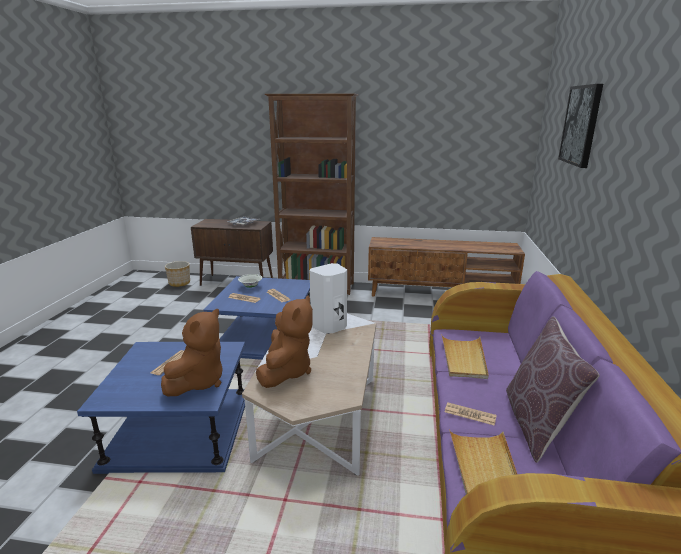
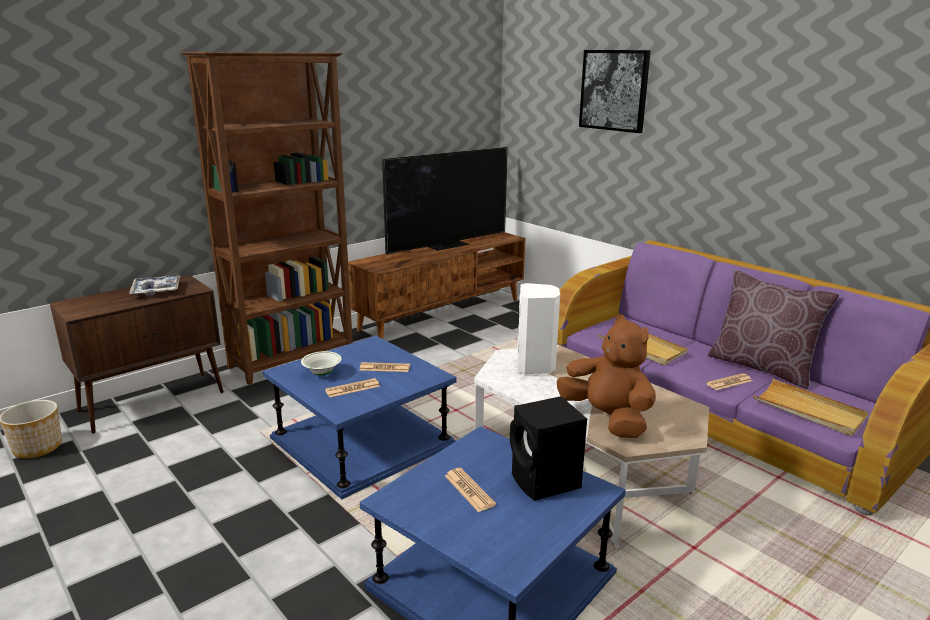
camera: 50 degrees left, 0 degrees up
(198, 382) = (546, 483): brown plush toy -> black speaker
(455, 243) = (448, 244): none -> television

